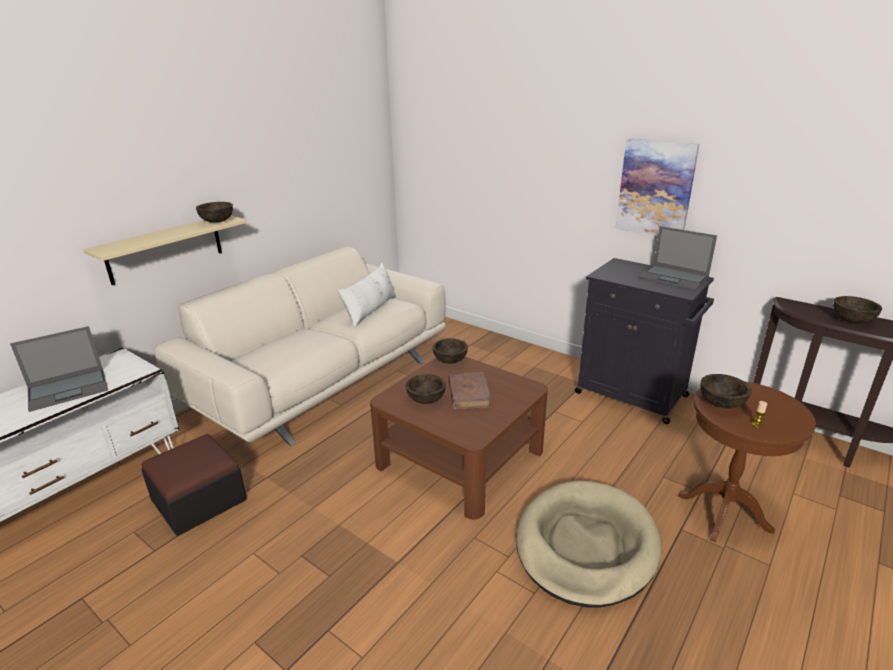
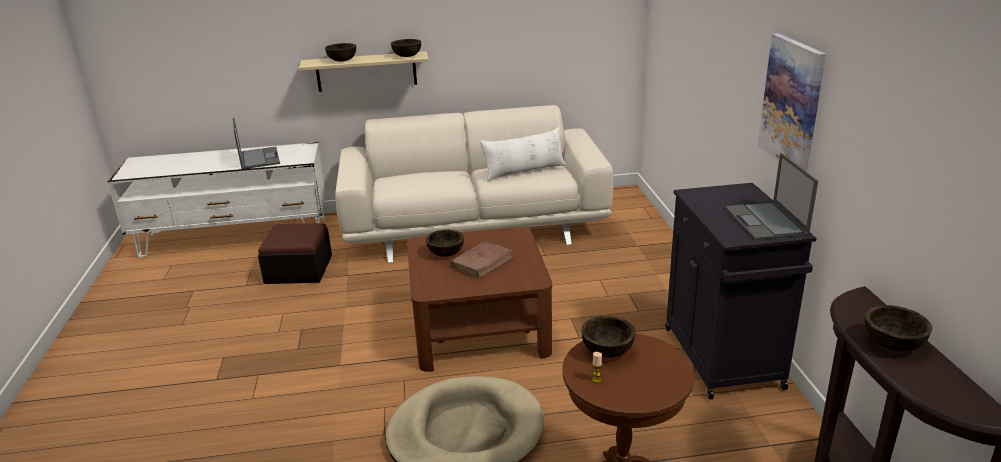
camera: 45 degrees right, 0 degrees up
(69, 389) = (259, 158): laptop -> laptop turned 120 degrees counterclockwise
(450, 360) = (515, 234): brown bowl -> brown bowl (342, 60)

